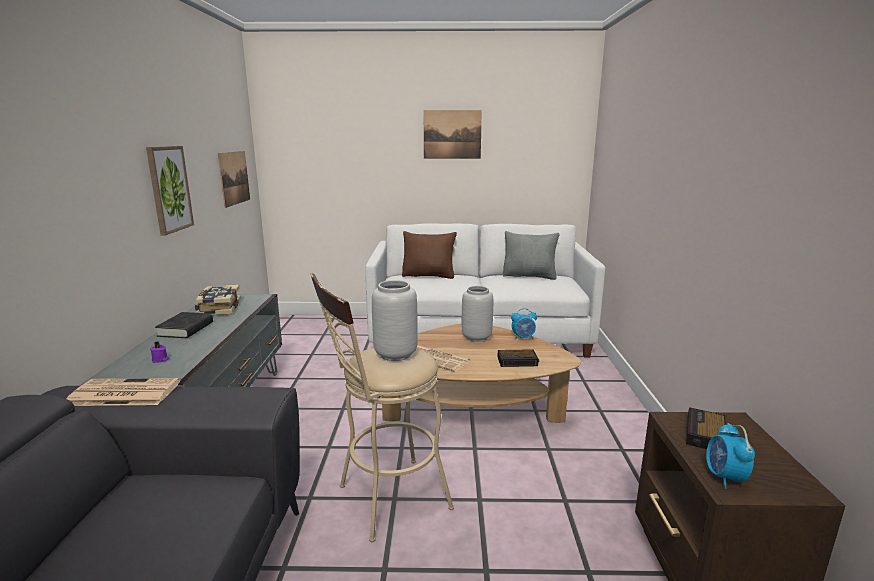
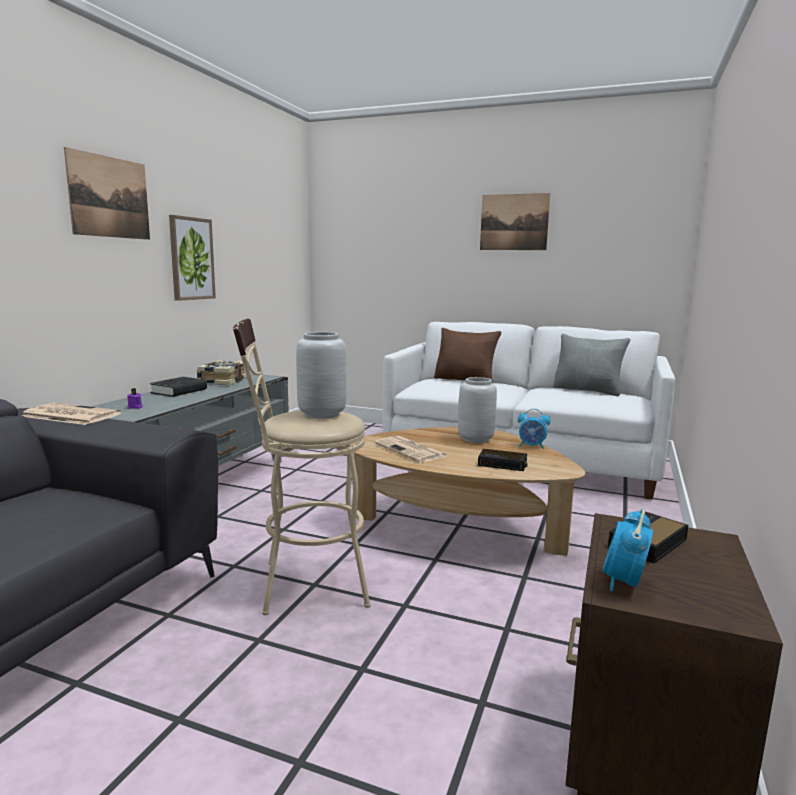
camera: 20 degrees right, 5 degrees down
(234, 178) = (277, 263): picture -> picture (110, 197)

